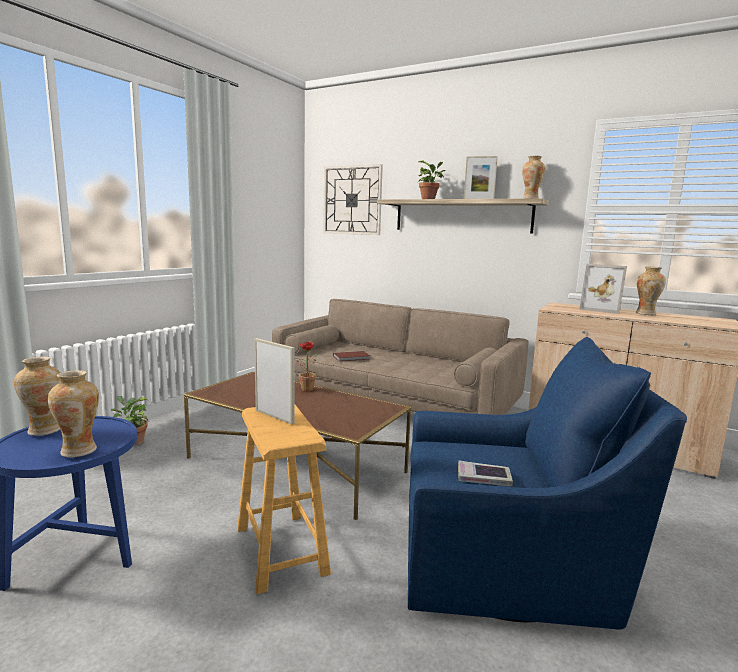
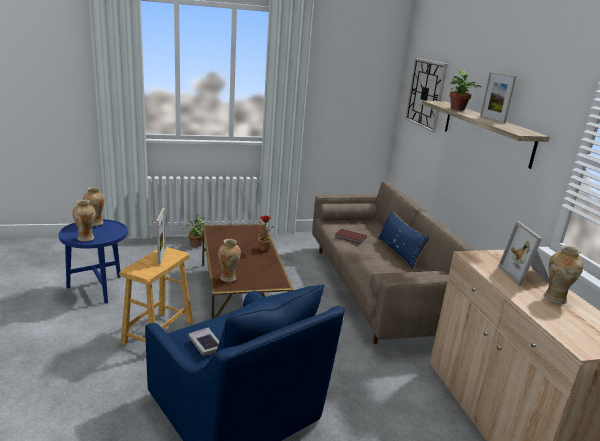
camera: 45 degrees right, 10 degrees up
(407, 356) = (398, 252): none -> blue pillow
(530, 199) = (526, 132): vase -> vase (228, 278)

